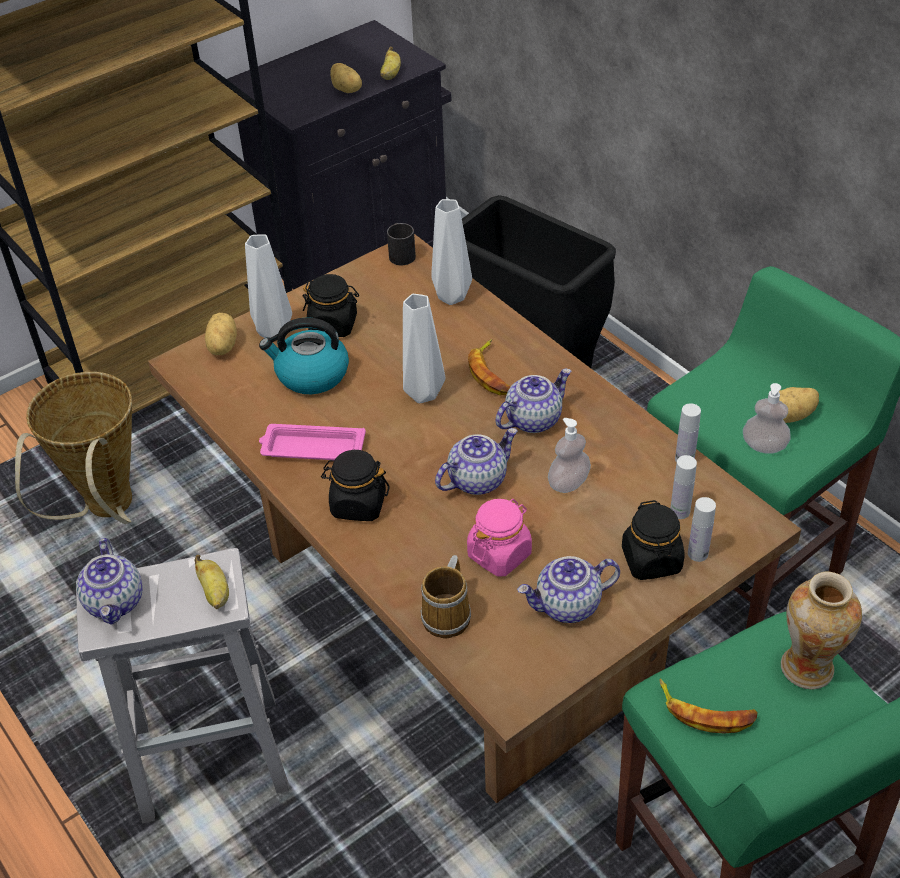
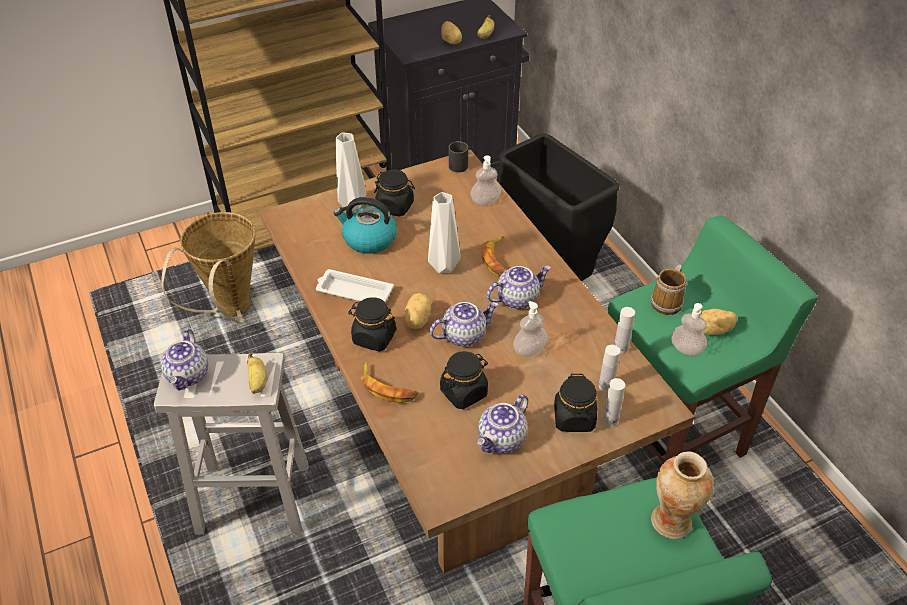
camera: 10 degrees right, 0 degrees up
(221, 346) = (313, 209): potato -> potato (416, 320)
(311, 448) = (353, 291): pink tray -> white tray
(449, 615) = (414, 430): mug -> mug (668, 302)
(452, 298) = (485, 201): white vase -> soap dispenser
(499, 554) = (464, 392): pink jar -> black jar
(568, 606) = (502, 440): teapot -> teapot turned 45 degrees counterclockwise
(706, 712) = (585, 539): banana -> banana (387, 388)

